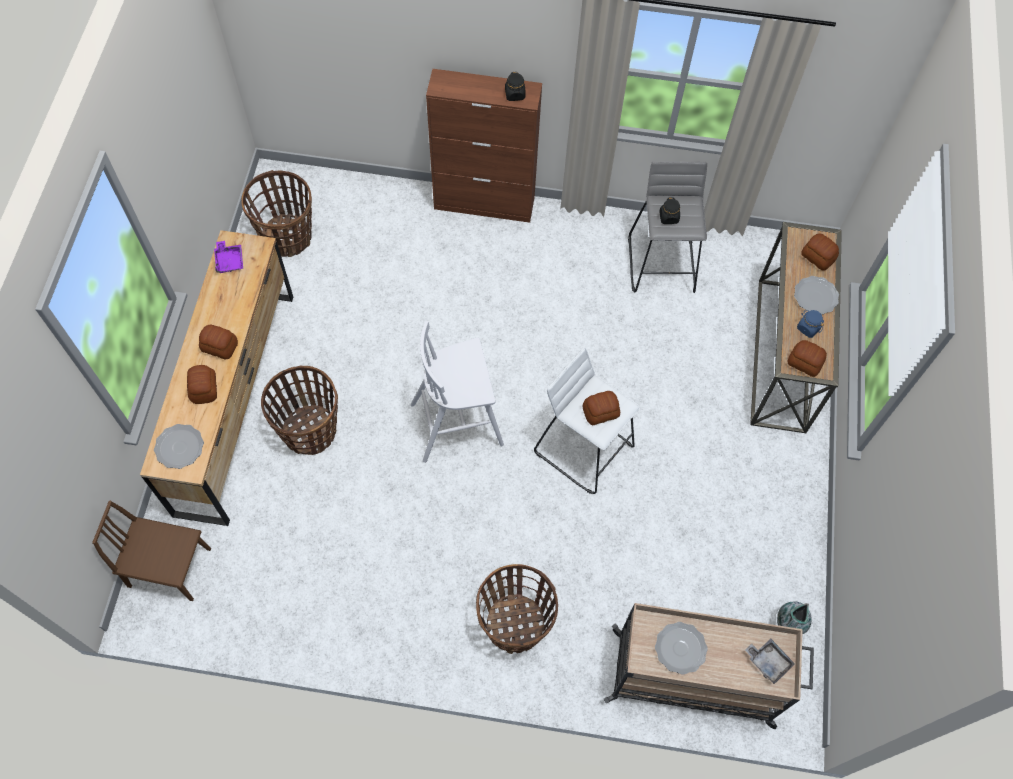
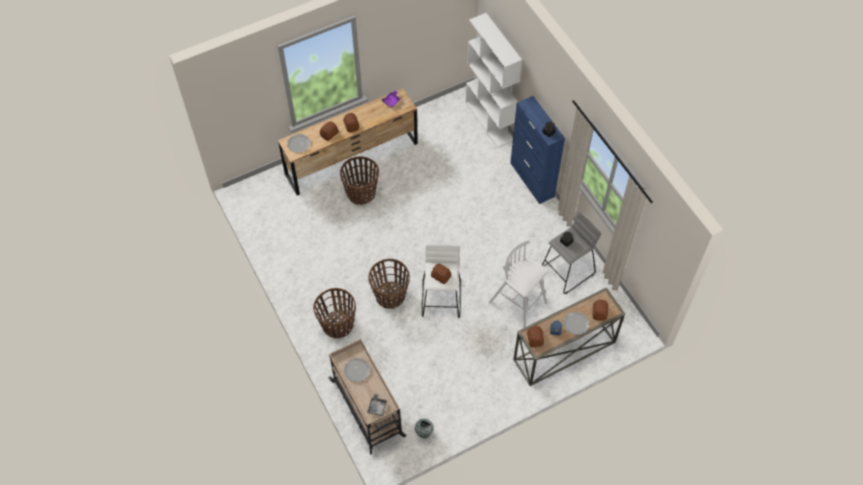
camera: 55 degrees right, 5 degrees down
(170, 567) = (264, 189): brown chair -> none
(287, 237) = (444, 120): basket -> basket (390, 296)
(342, 185) = (489, 121): none -> white bookcase
(459, 424) = (411, 244): white stool -> white stool (518, 303)
(485, 203) = (532, 180): brown cabinet -> blue cabinet

